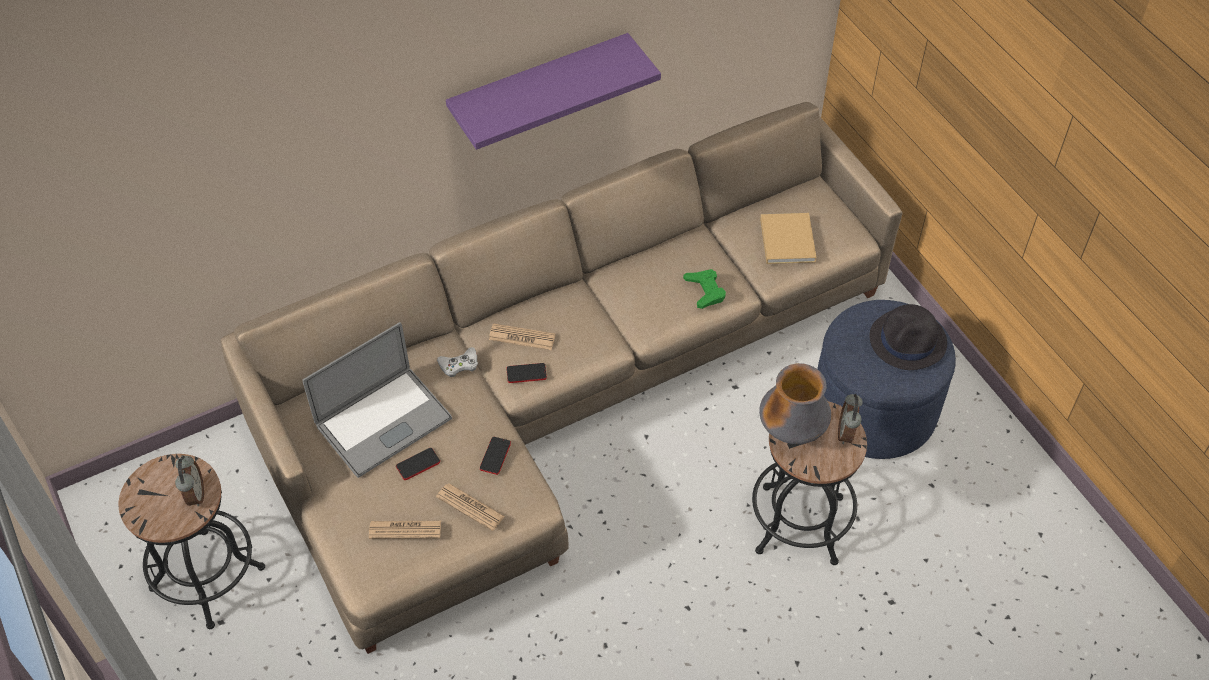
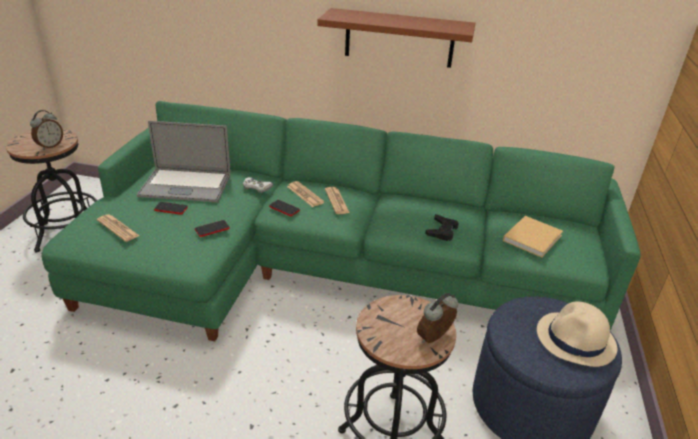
camera: 40 degrees right, 20 degrees down
(470, 507) = (163, 240): newspaper -> newspaper (336, 201)
(539, 89) = (399, 38): purple shelf -> brown shelf
(554, 394) = (324, 266): beige sofa -> green sofa
(705, 291) = (442, 231): green game controller -> black game controller
(792, 431) = (391, 310): vase -> none
(908, 341) = (576, 340): black hat -> beige hat

